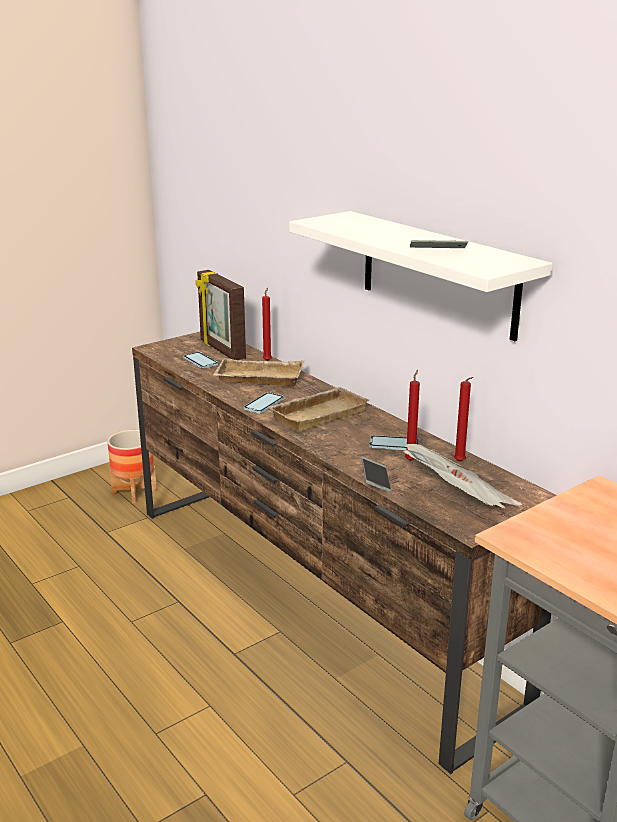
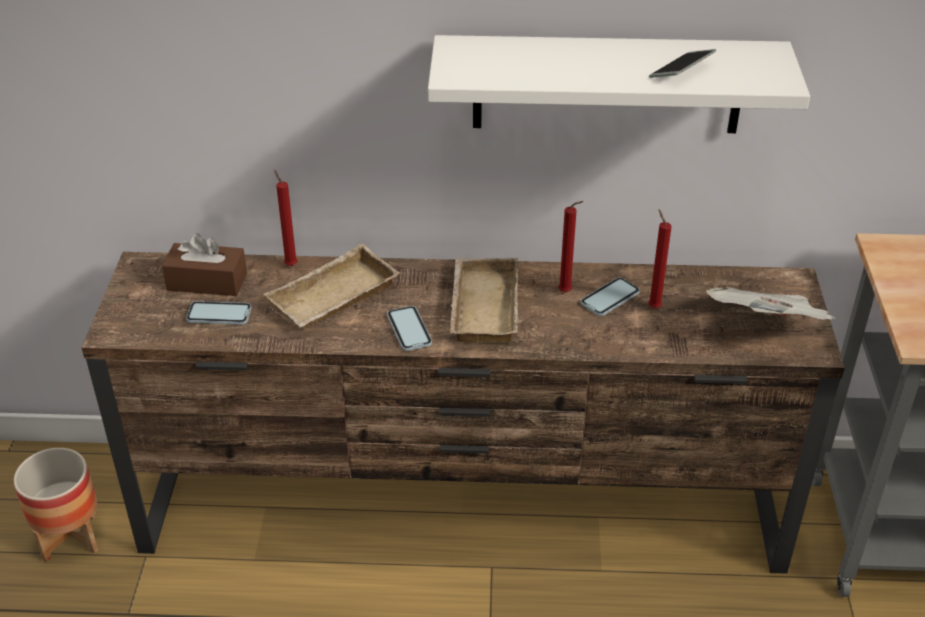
camera: 50 degrees left, 15 degrees up
(221, 350) = (207, 281): picture frame -> brown tissue box
(375, 479) = (669, 350): phone -> none
(460, 462) = (689, 281): red candle -> red candle (567, 292)

